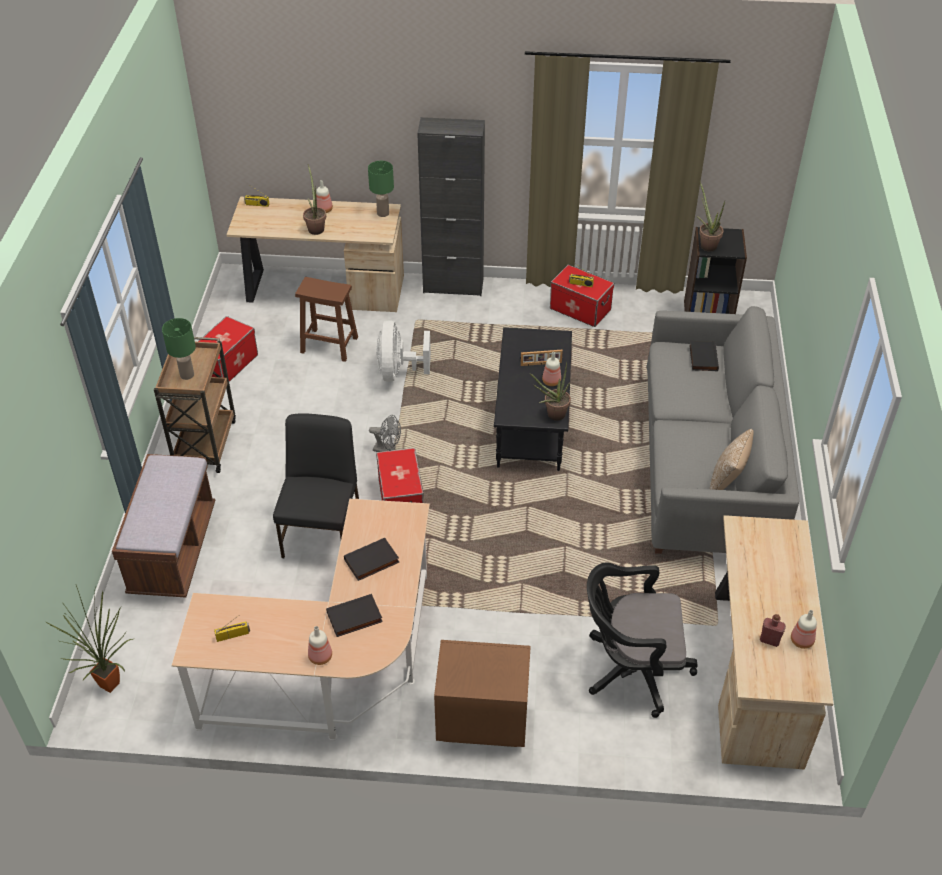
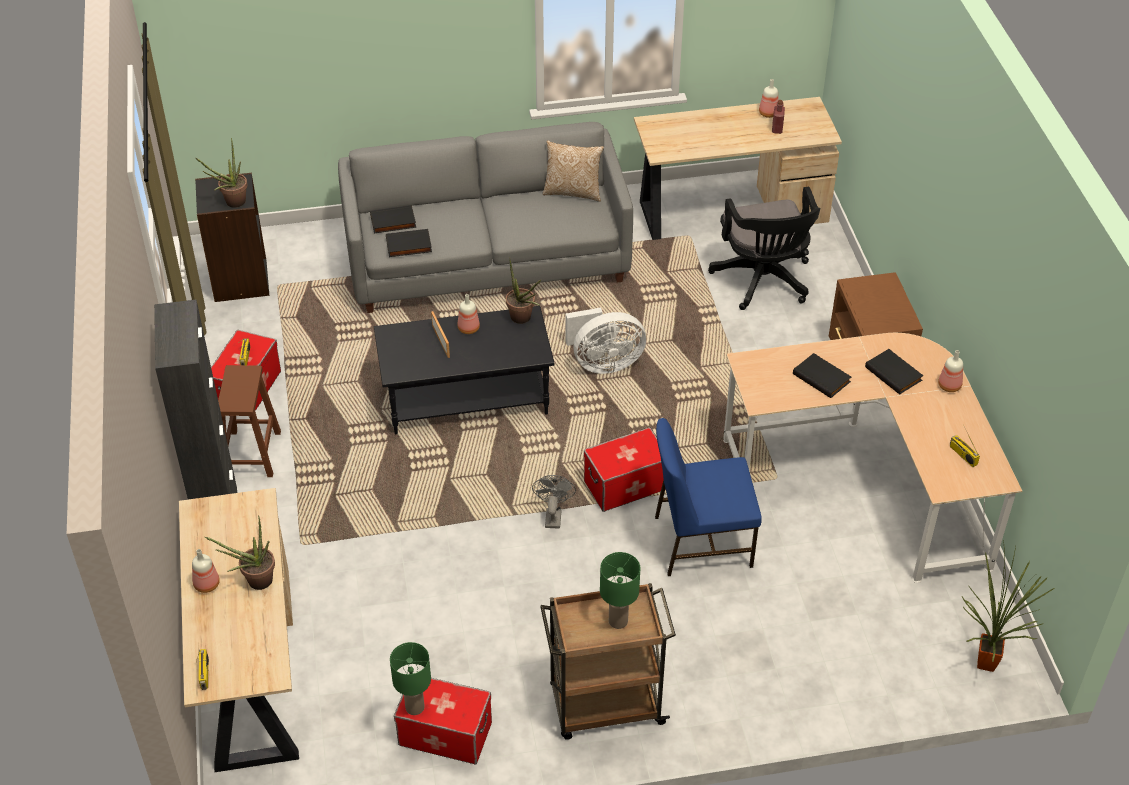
camera: 105 degrees left, 0 degrees up
(173, 551) = (788, 674): brown bench -> none
(323, 532) = (700, 541): black chair -> blue chair
(328, 345) = (375, 627): brown stool -> brown stool (252, 454)
(383, 213) = (206, 514): green table lamp -> green table lamp (415, 707)
(398, 372) = (411, 538): white fan -> white fan (603, 363)
(667, 362) = (408, 246): none -> black book

